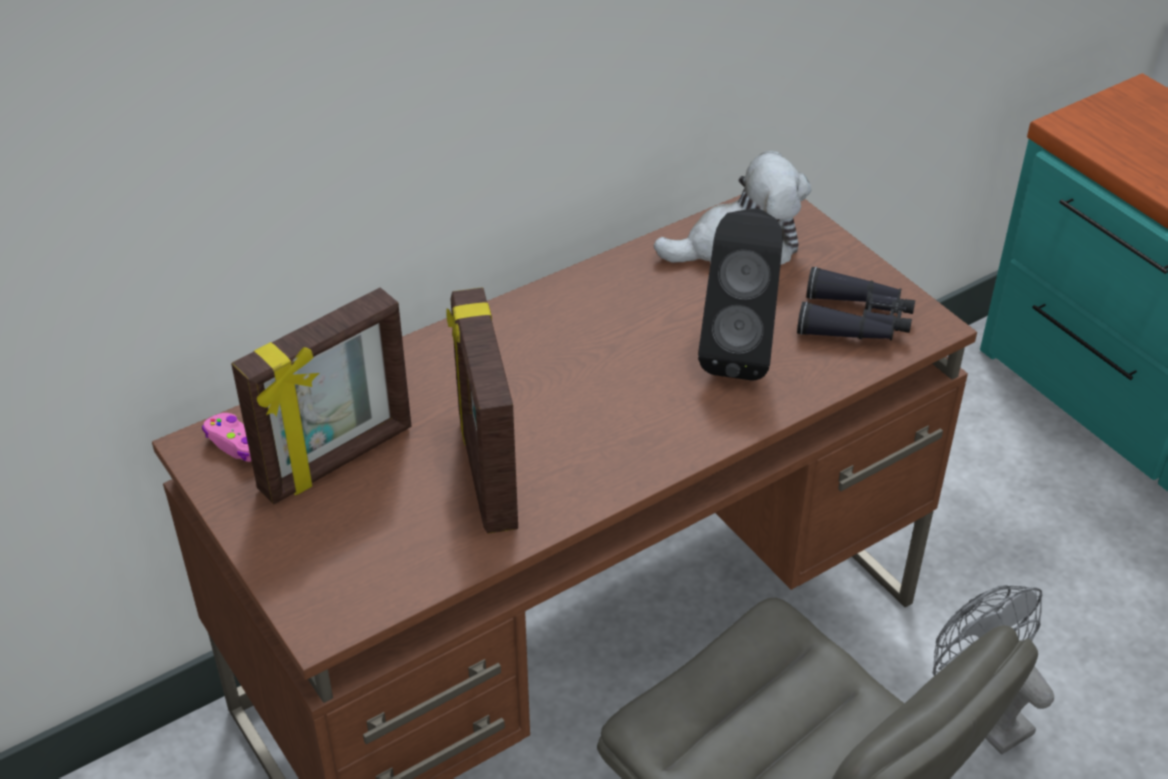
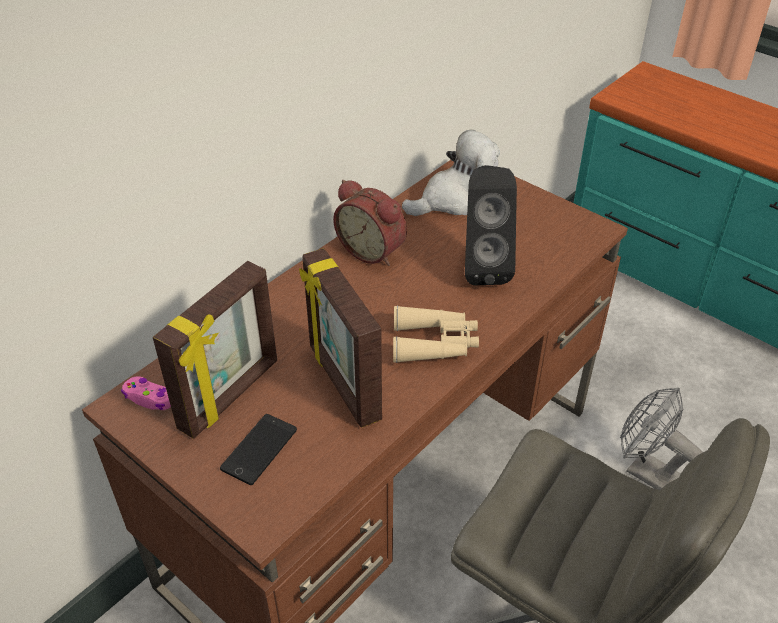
camera: 15 degrees left, 0 degrees up
(350, 534) = (259, 449): none -> phone
(594, 301) = (373, 250): none -> alarm clock
(628, 444) = (435, 343): none -> beige binoculars
(856, 321) = (550, 234): black binoculars -> none

